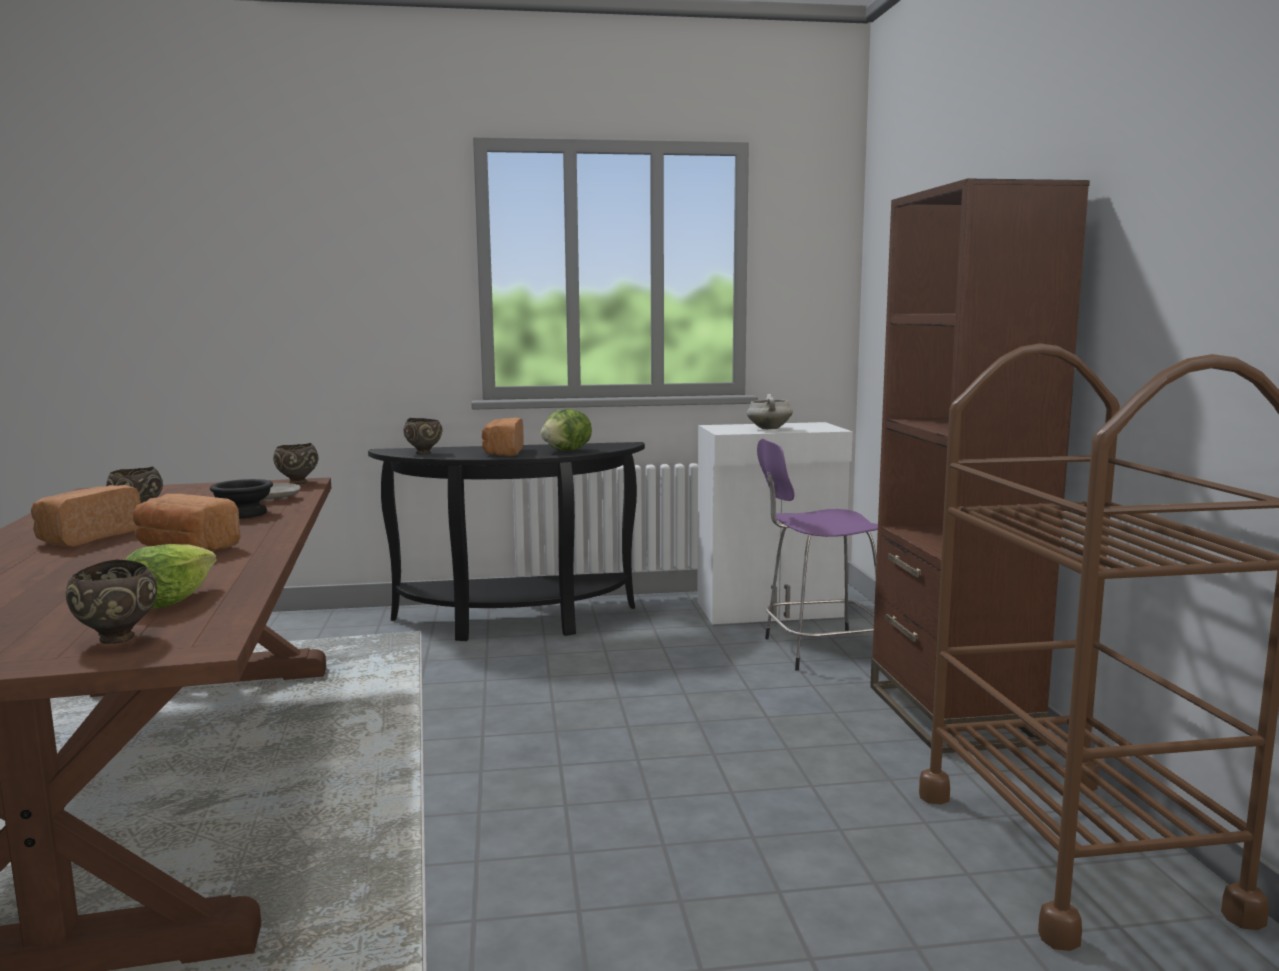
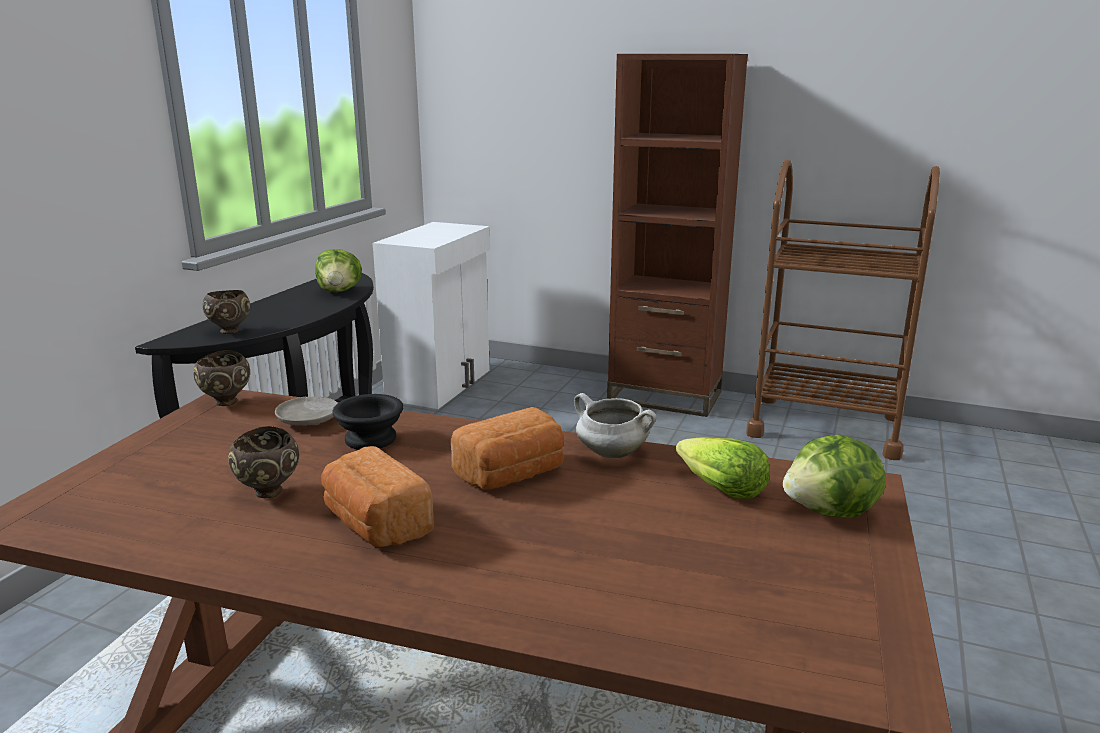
camera: 60 degrees left, 10 degrees up
(117, 639) = (831, 512): brown bowl -> lettuce
(503, 452) = (298, 308): bread -> none
(768, 429) = (437, 235): white cooking pot -> white cooking pot (611, 453)
(818, 650) = (534, 395): purple stool -> none

